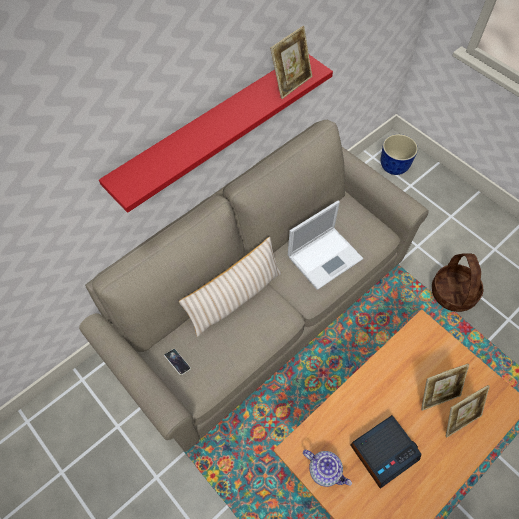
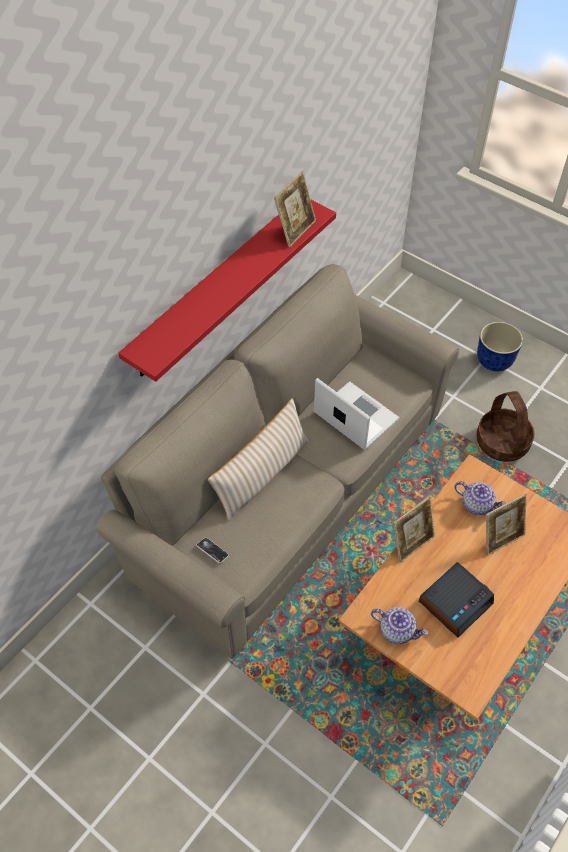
camera: 10 degrees left, 5 degrees down
(325, 257) = (354, 415): laptop -> laptop turned 90 degrees counterclockwise
(393, 166) = (409, 310): planter -> planter (493, 361)
(421, 359) = (477, 504): none -> teapot
(458, 418) = (526, 557): picture frame -> picture frame (411, 542)

